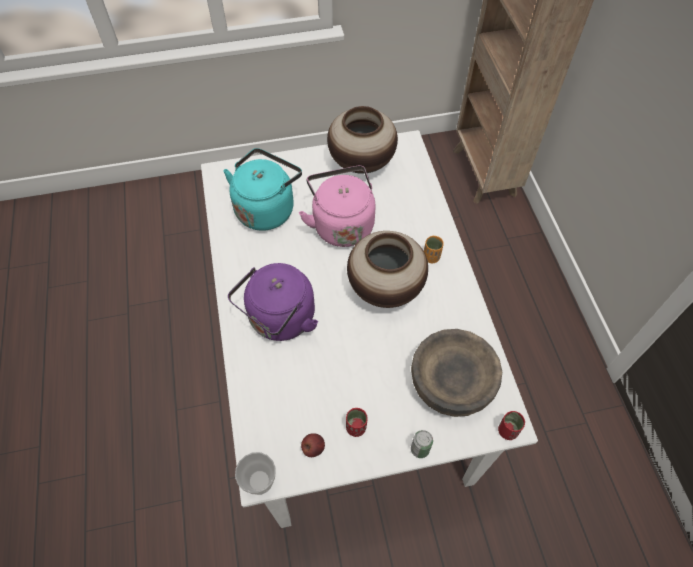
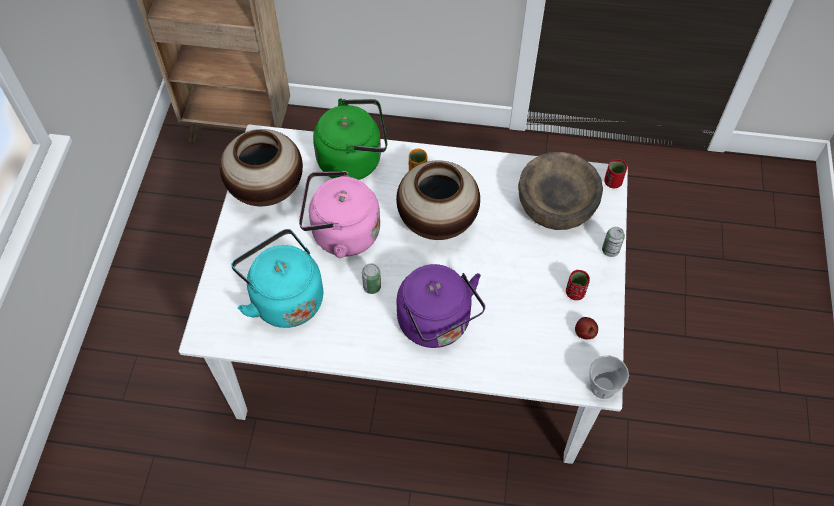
camera: 70 degrees left, 0 degrees up
(298, 261) = (372, 287): none -> can
(420, 208) = (354, 159): none -> green kettle

